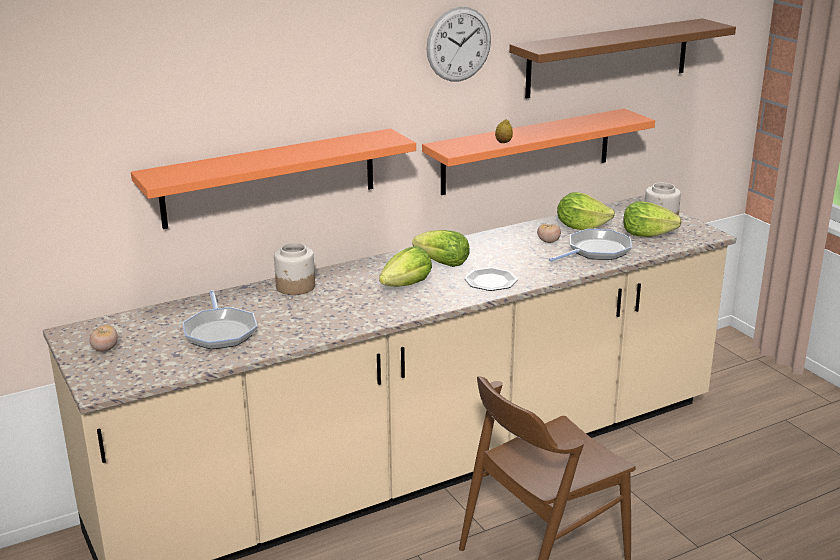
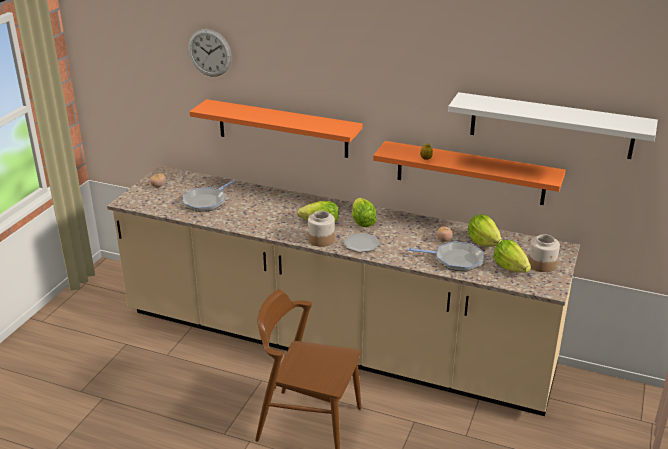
camera: 50 degrees right, 5 degrees up
(295, 287) = (276, 197): jar -> jar (321, 240)
(459, 44) = (416, 81): wall clock -> wall clock (209, 52)
(608, 57) = (551, 125): brown shelf -> white shelf

